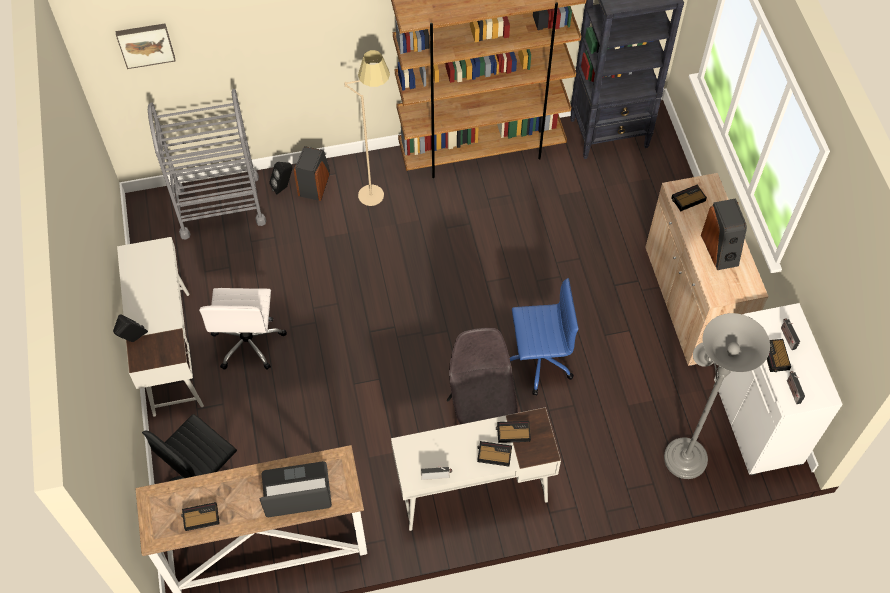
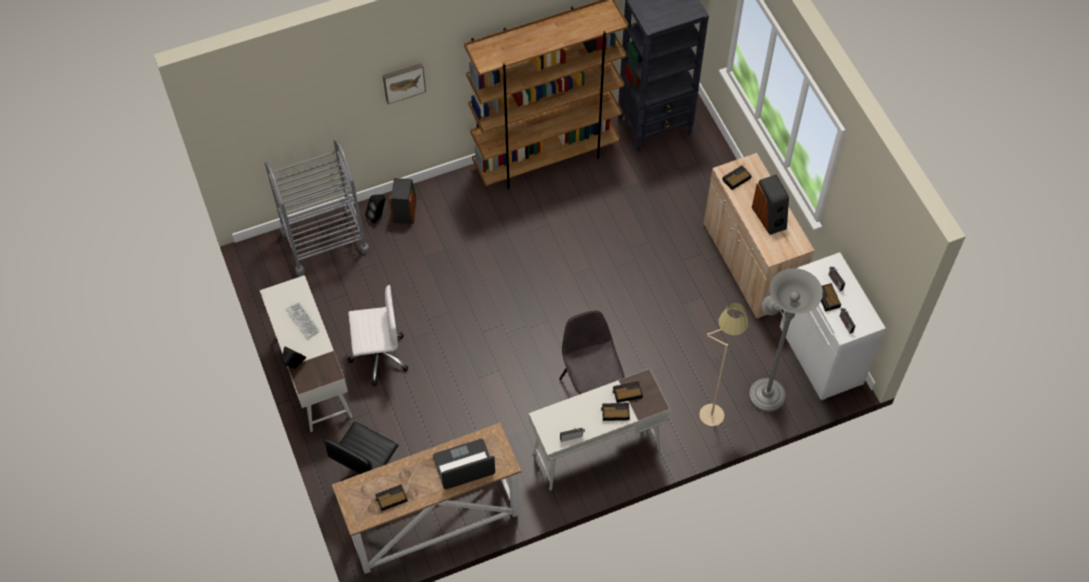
camera: 10 degrees left, 0 degrees up
(145, 44) = (262, 114): picture -> picture (403, 82)
(156, 288) = (303, 320): none -> keyboard
(248, 342) = (378, 356): white office chair -> white office chair turned 90 degrees counterclockwise
(376, 186) = (459, 203): beige floor lamp -> beige floor lamp (713, 405)
(537, 361) = (629, 334): blue office chair -> none

